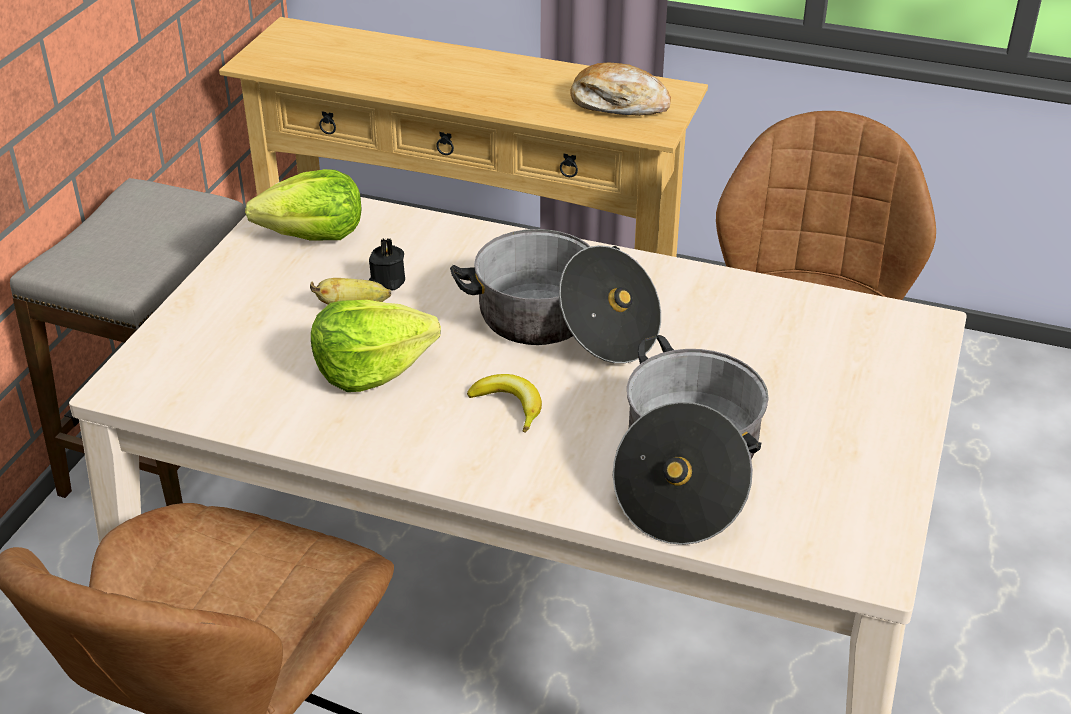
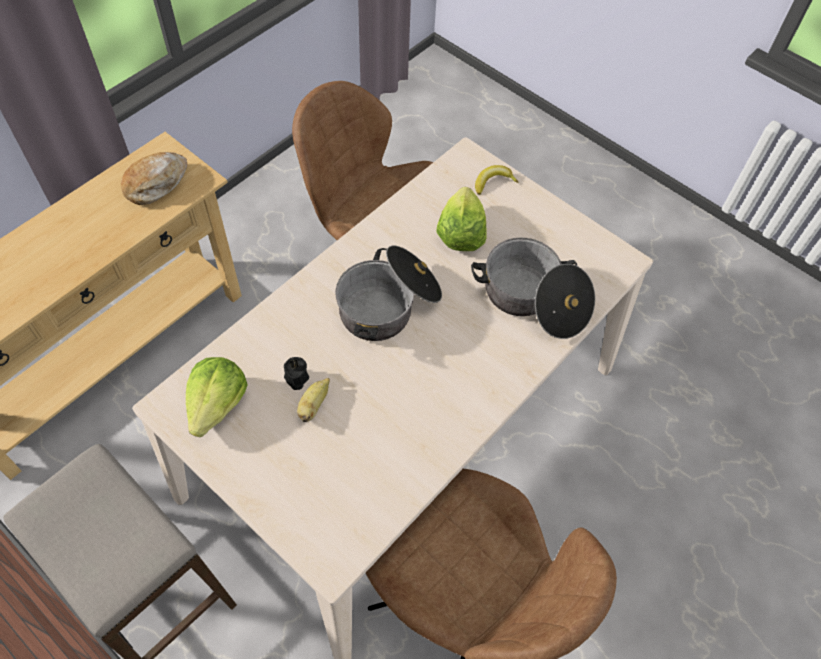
camera: 70 degrees left, 20 degrees up
(371, 368) = (382, 415): lettuce -> lettuce (460, 233)
(509, 406) = (449, 357): banana -> banana (493, 182)

